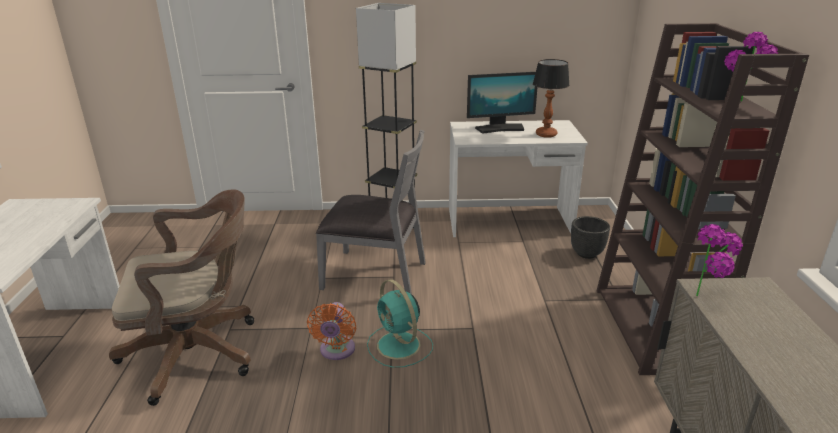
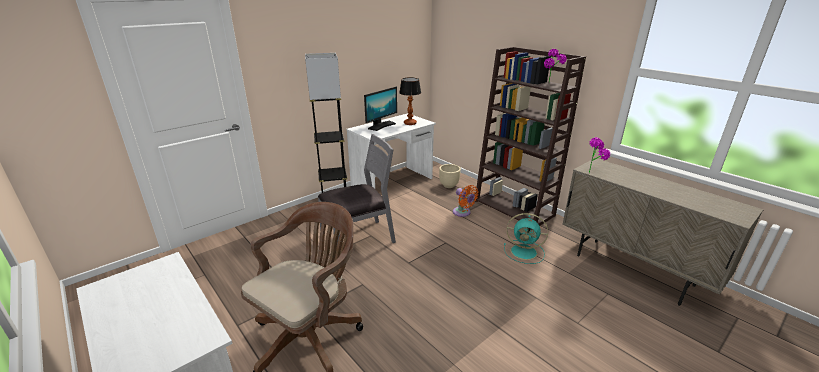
camera: 40 degrees left, 0 degrees up
(336, 351) = (395, 288): orange fan -> orange fan (463, 213)
(399, 346) = (424, 268): turquoise fan -> turquoise fan (525, 252)
(587, 254) = (449, 185): black planter -> beige planter

